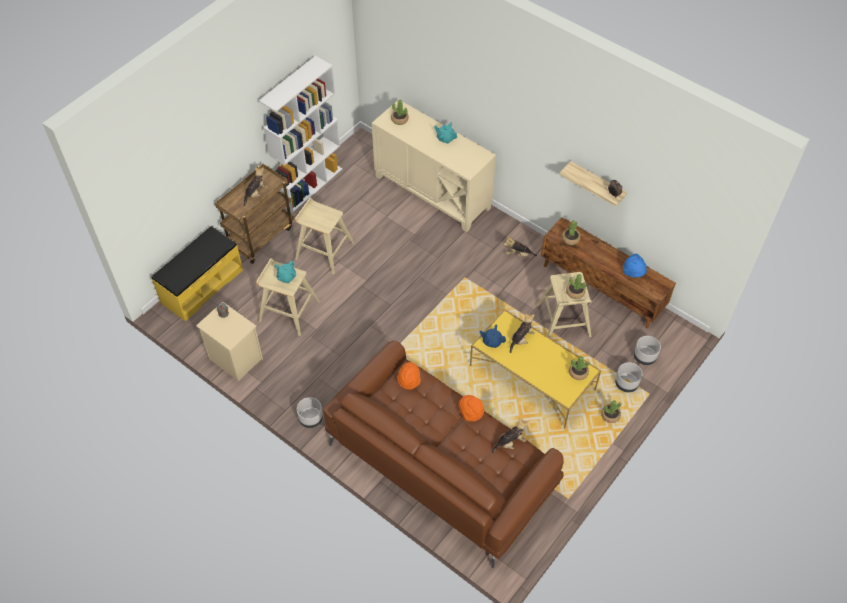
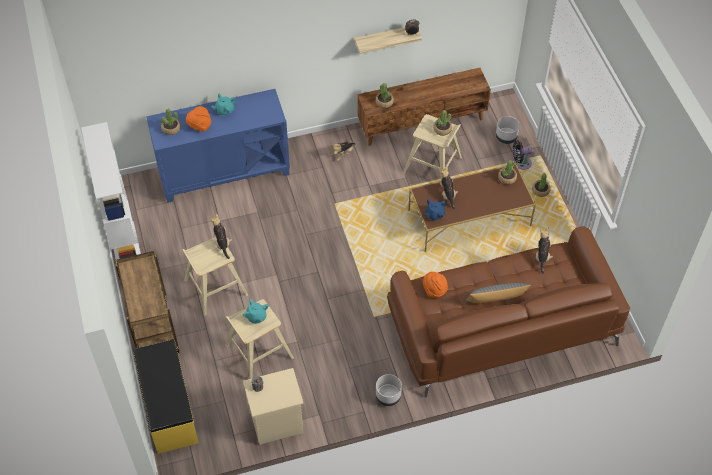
camera: 55 degrees left, 0 degrees up
(256, 193) = (145, 285): plush toy -> plush toy (222, 243)
(433, 192) = (224, 172): beige cabinet -> blue cabinet
(436, 431) = (495, 299): none -> grey pillow
(470, 413) = (496, 266): orange hat -> orange hat (199, 126)
(531, 377) = (468, 218): yellow coffee table -> brown coffee table
(626, 384) = (521, 163): grey planter -> black fan
(633, 273) = (450, 85): blue hat -> none

